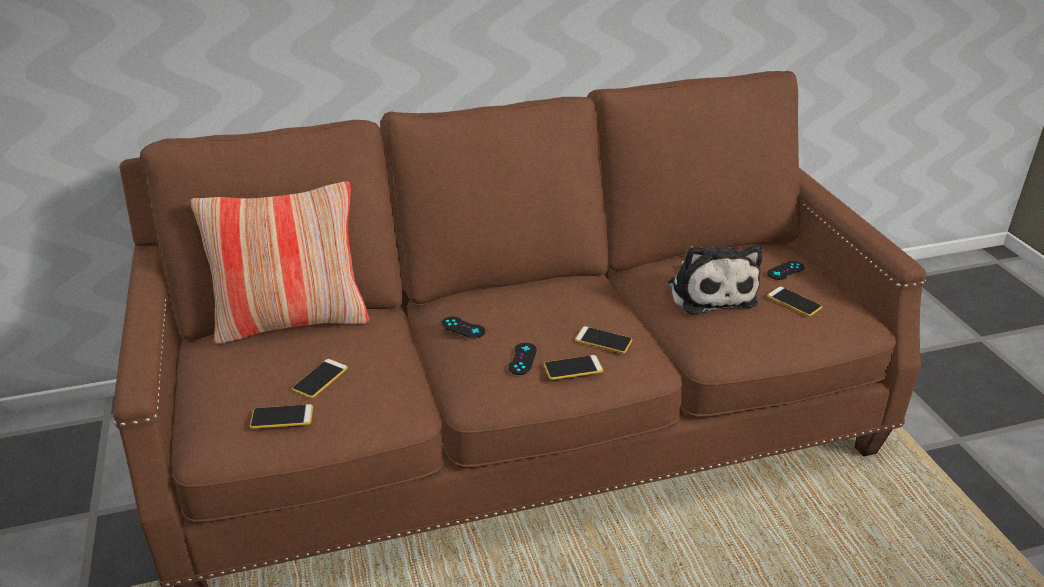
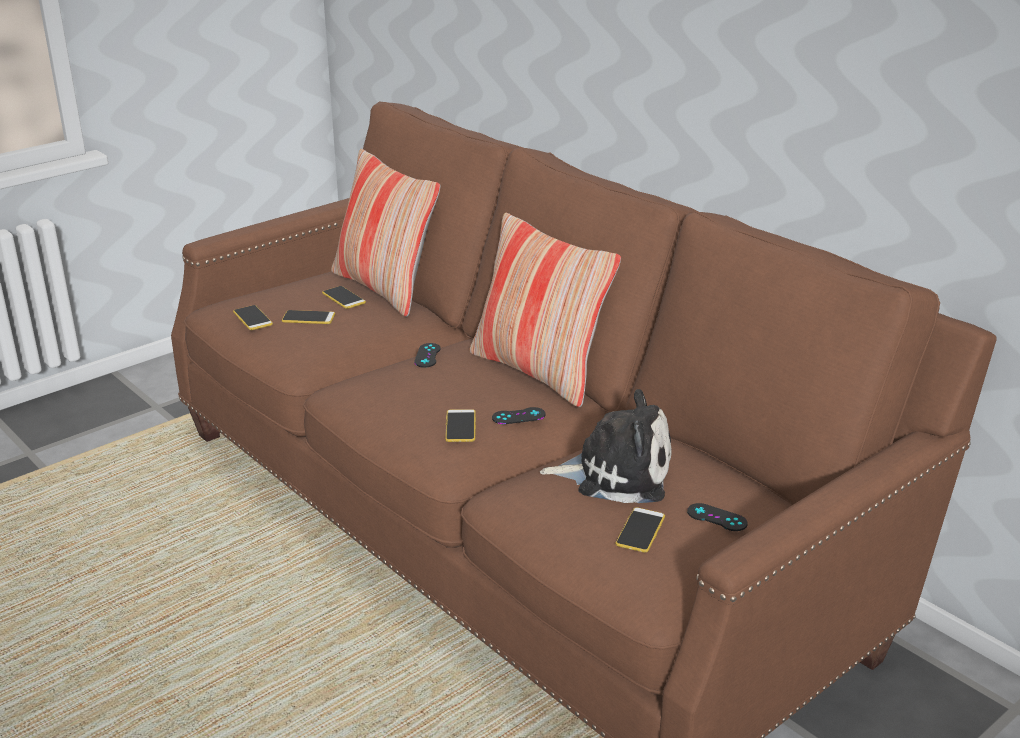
camera: 65 degrees right, 5 degrees down
(522, 359) = (398, 393): black game controller -> black game controller (518, 416)
(530, 283) = (539, 371): none -> pillow
(573, 368) = (401, 420): phone -> phone (343, 298)
(710, 292) = (616, 473): plush toy -> plush toy turned 135 degrees counterclockwise

